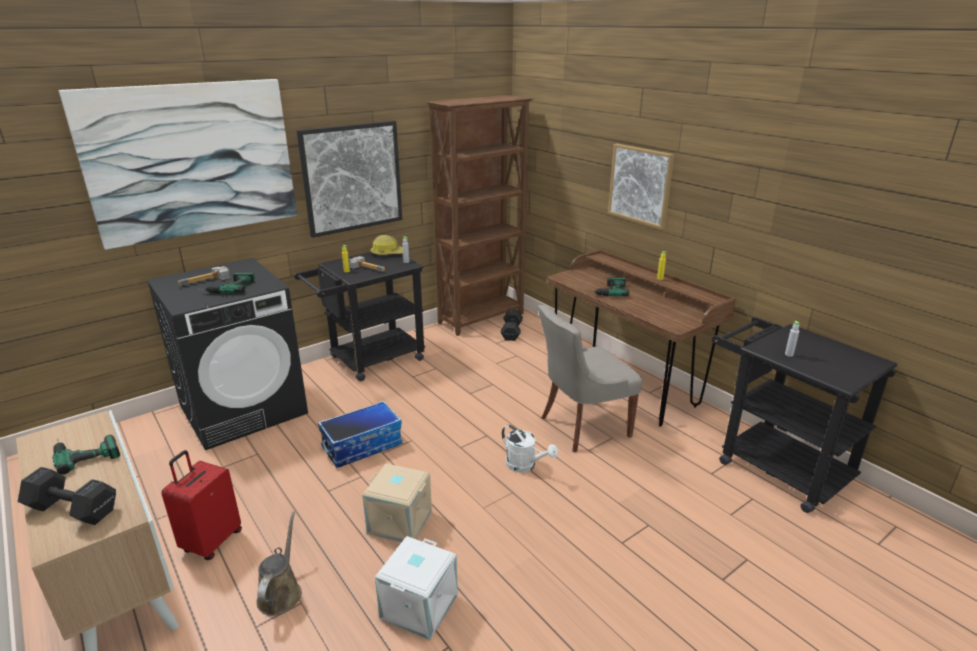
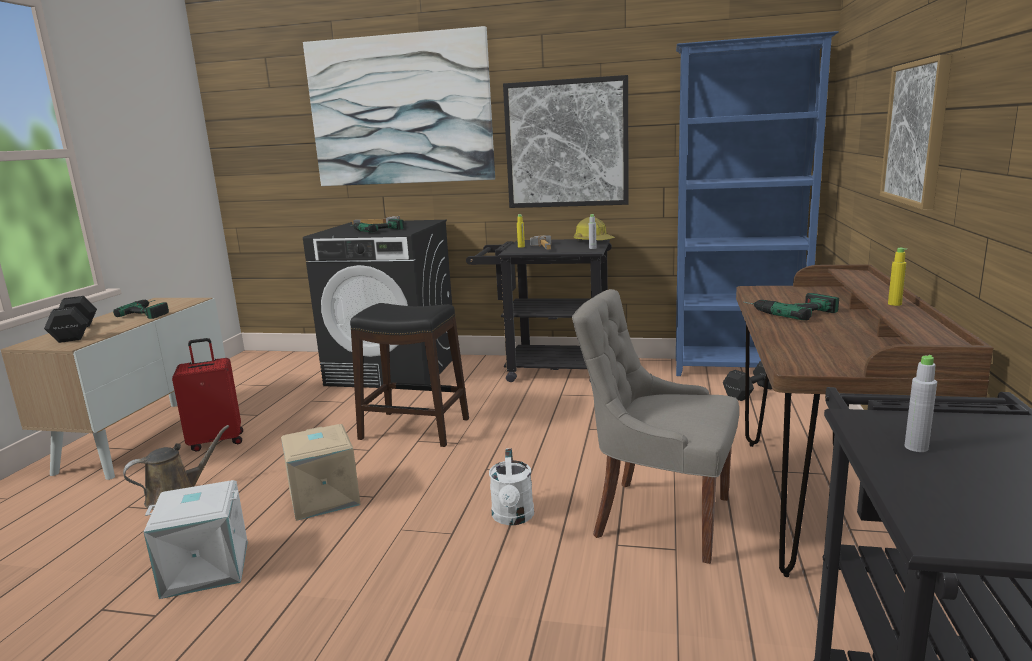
camera: 50 degrees right, 10 degrees down
(362, 445) = (414, 428): storage box -> black stool
(482, 318) = (738, 369): brown bookcase -> blue bookcase

